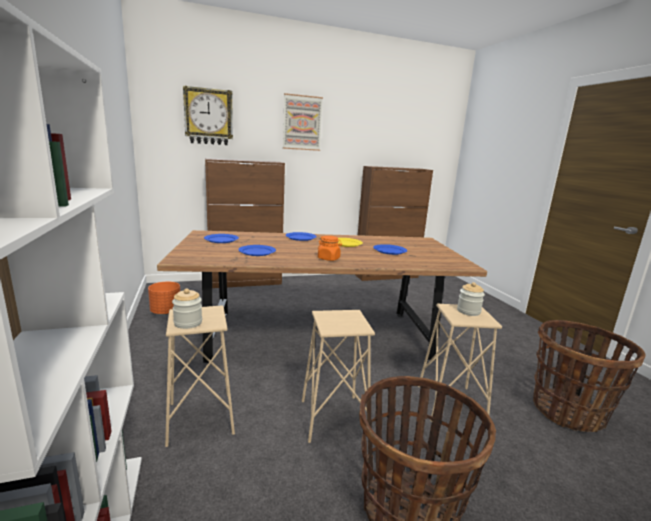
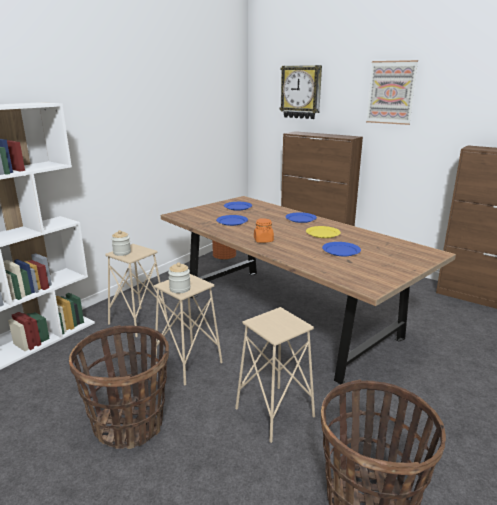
camera: 55 degrees right, 5 degrees up
(468, 311) = (284, 323): jar -> jar (180, 289)

